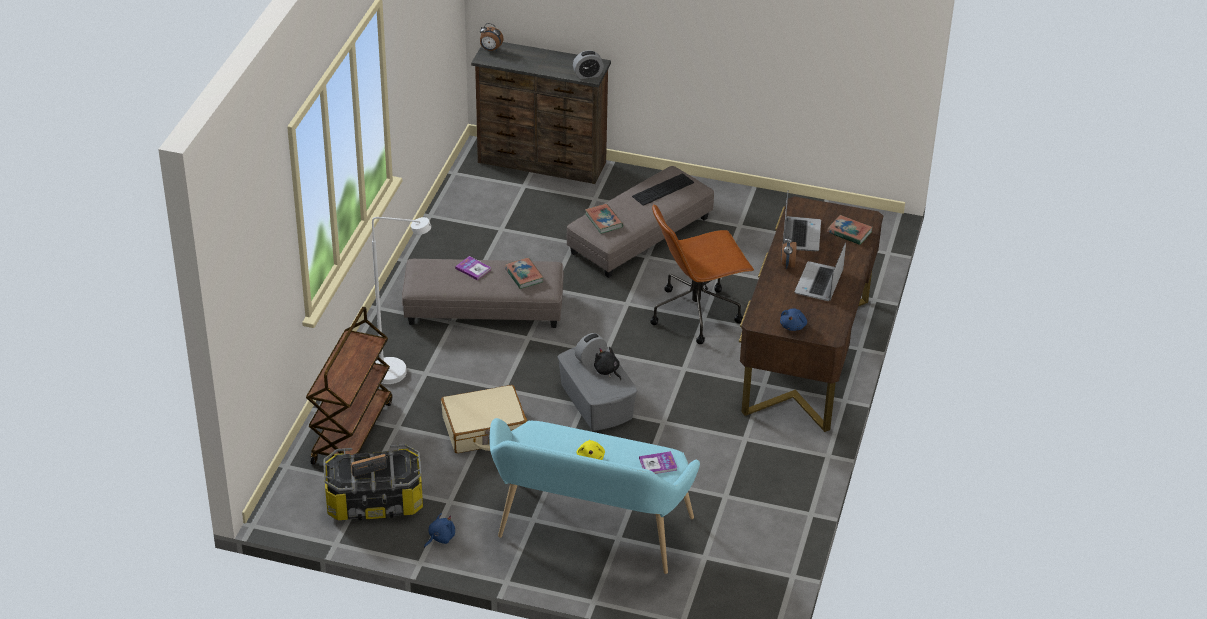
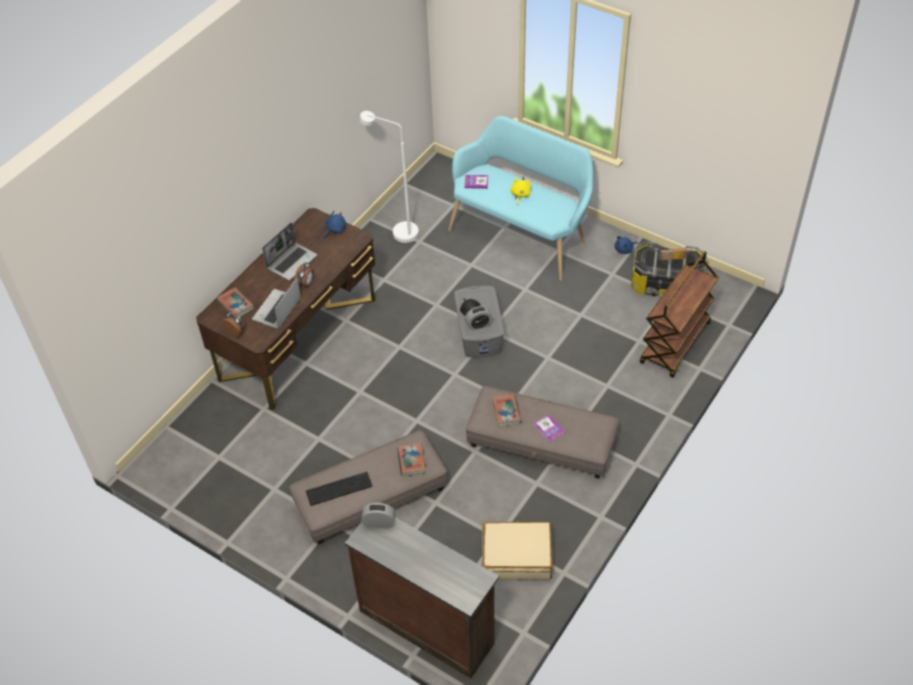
camera: 160 degrees left, 10 degrees up
(399, 372) = (628, 390): white floor lamp -> white floor lamp (398, 232)
(484, 429) = (572, 325): beige suitcase -> beige suitcase (516, 556)
(490, 49) = (470, 593): alarm clock -> alarm clock (236, 332)
(696, 313) = (363, 397): brown office chair -> none

